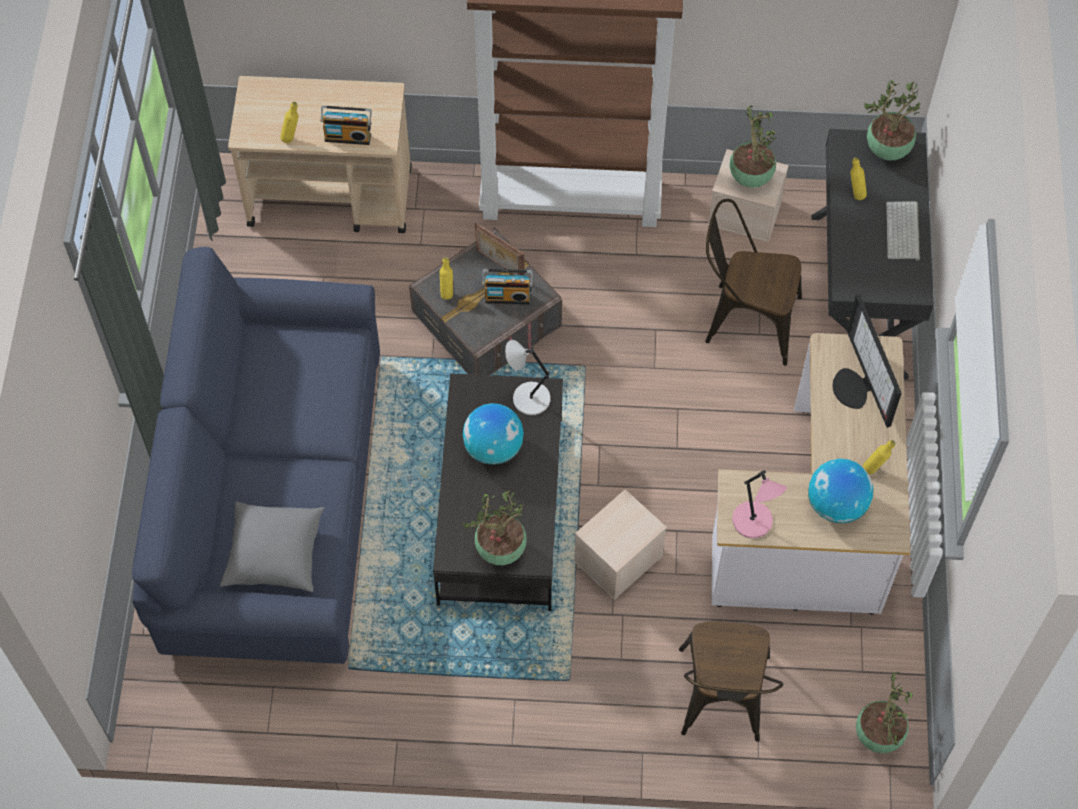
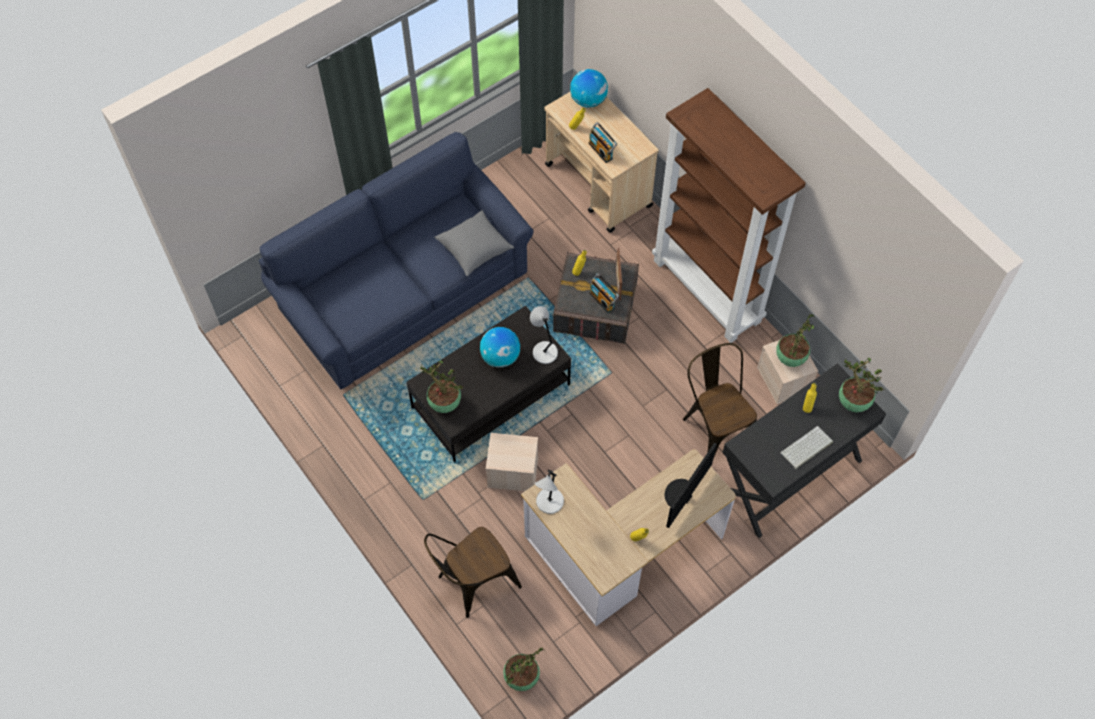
camera: 50 degrees right, 0 degrees up
(275, 555) = (347, 304): grey pillow -> grey pillow (475, 249)
(754, 522) = (549, 502): pink table lamp -> grey table lamp
(836, 504) = (597, 536): globe -> globe (588, 100)

